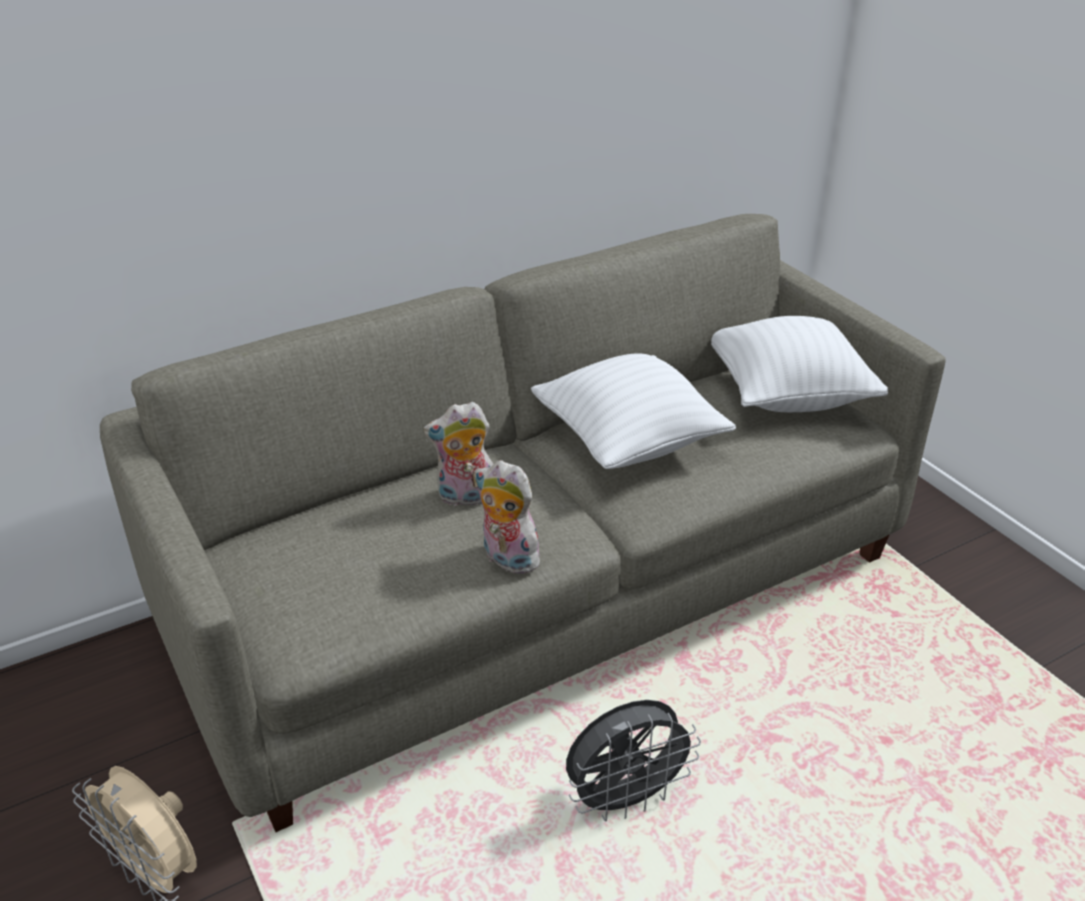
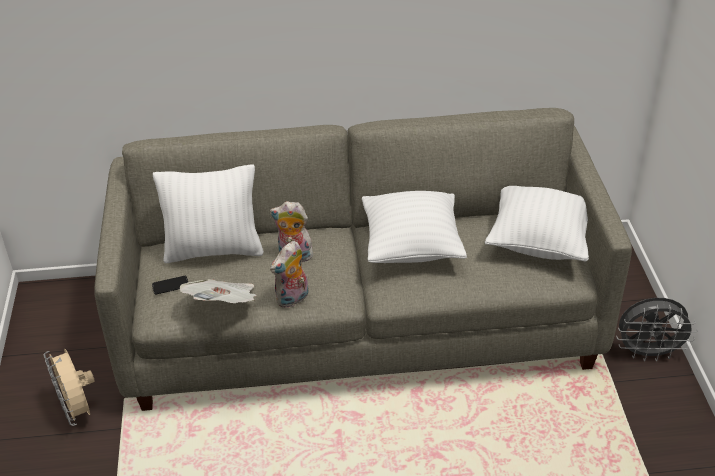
camera: 25 degrees right, 5 degrees up
(292, 594) = (170, 285): none -> phone
(331, 523) = (214, 250): none -> white pillow
(403, 598) = (224, 305): none -> newspaper
(506, 559) = (293, 299): plush toy -> plush toy turned 105 degrees counterclockwise
(625, 799) = (330, 458): grey fan -> grey fan (648, 353)

